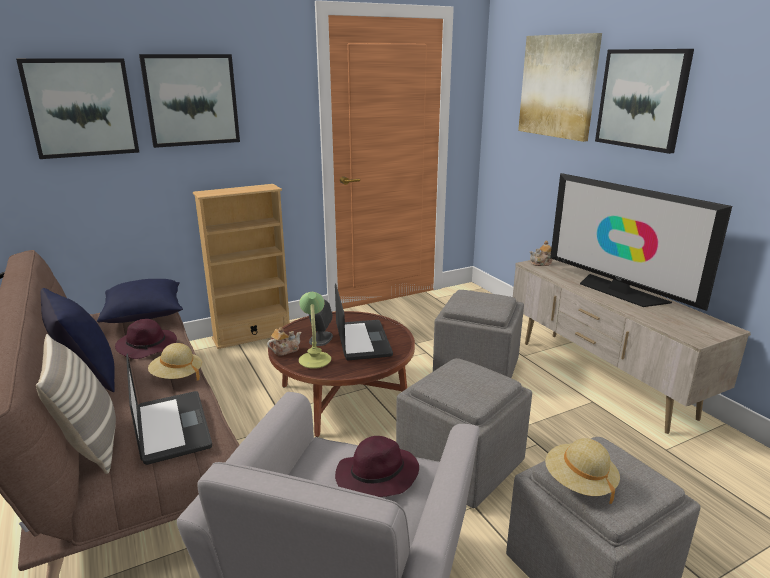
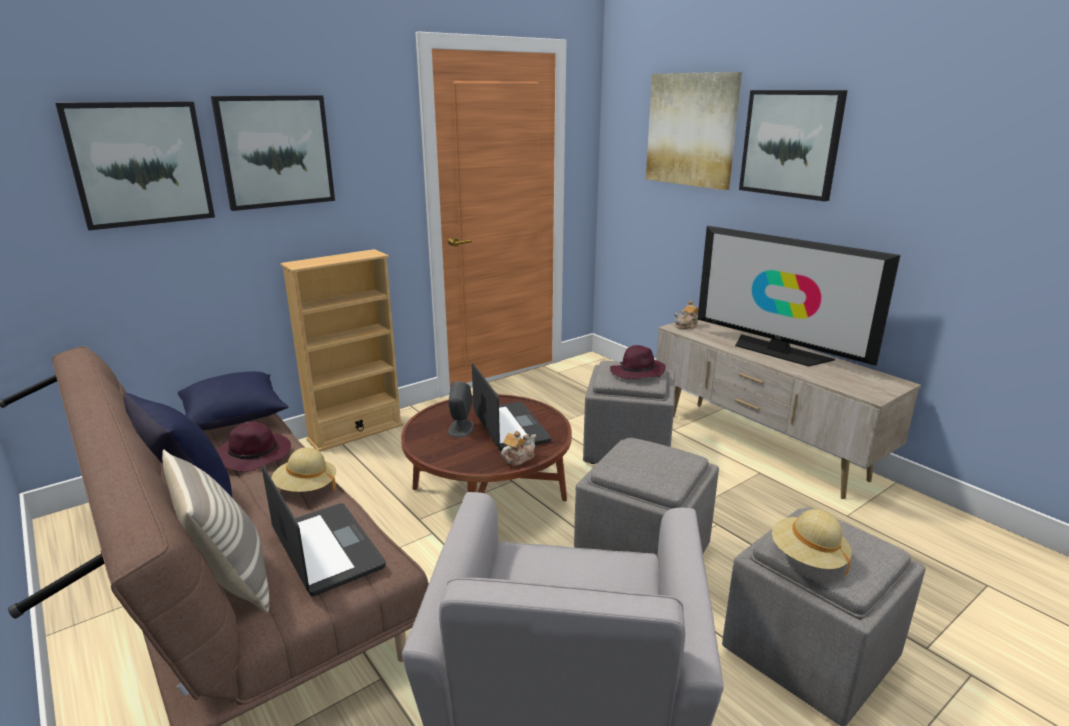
camera: 10 degrees left, 0 degrees up
(285, 350) = (424, 445): teapot -> teapot (518, 458)
(315, 360) = (464, 454): table lamp -> none
(376, 477) = (591, 577): purple hat -> purple hat (637, 373)

